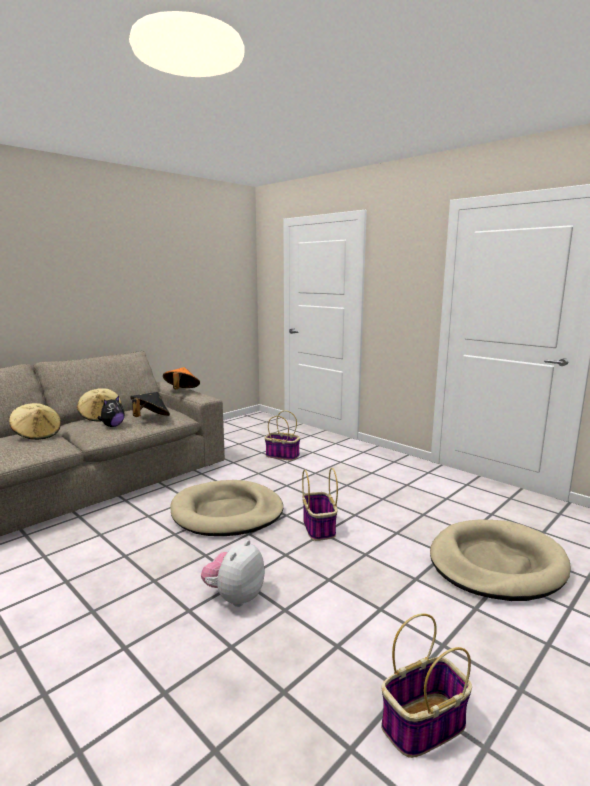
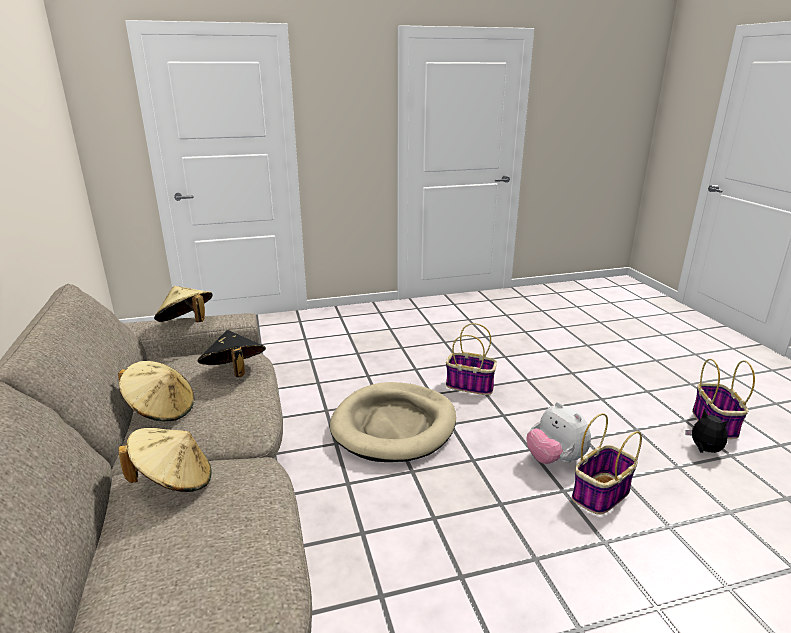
camera: 60 degrees left, 10 degrees up
(112, 426) = (228, 406): plush toy -> plush toy (704, 450)
(181, 391) = (187, 323): orange hat -> beige hat
(281, 455) = (290, 357): basket -> basket (600, 494)
(496, 564) = (570, 340): beige dog bed -> none

